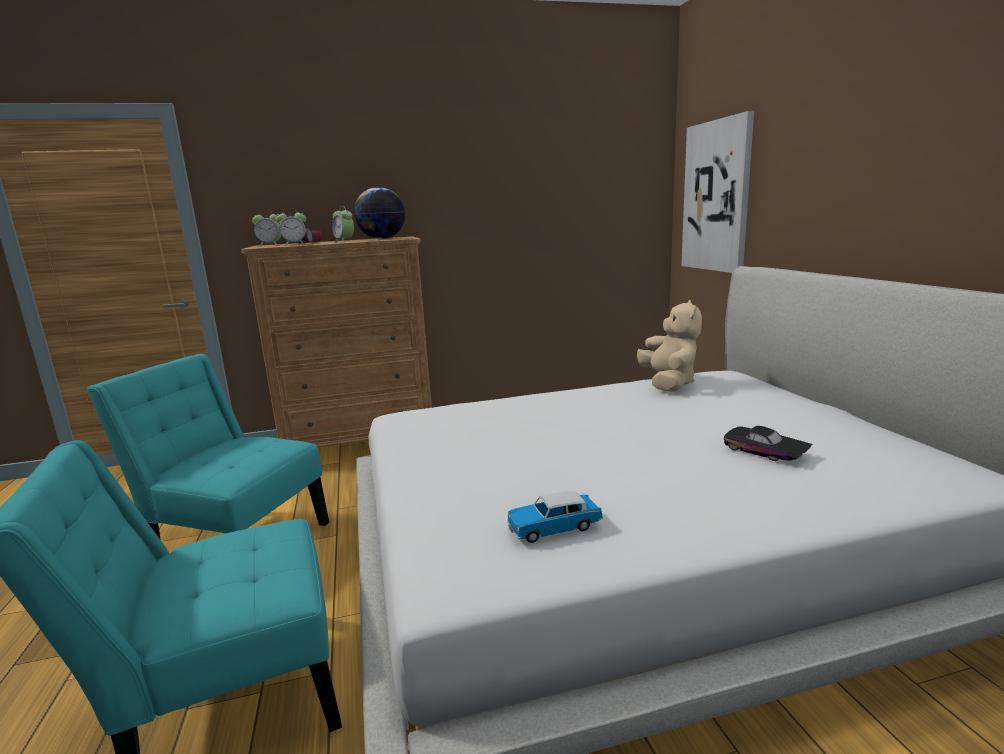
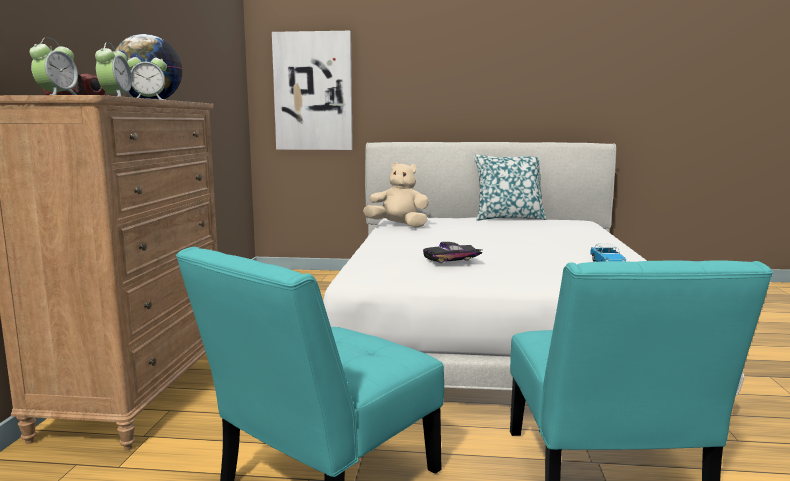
camera: 70 degrees left, 5 degrees down
(764, 452) = (534, 231): black toy car -> black toy car (453, 259)
(861, 422) = (508, 218): none -> pillow

